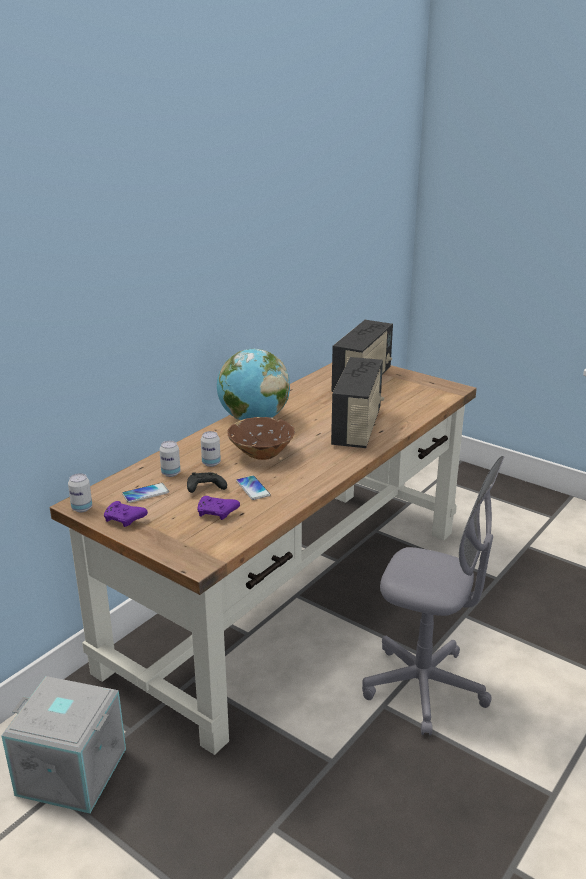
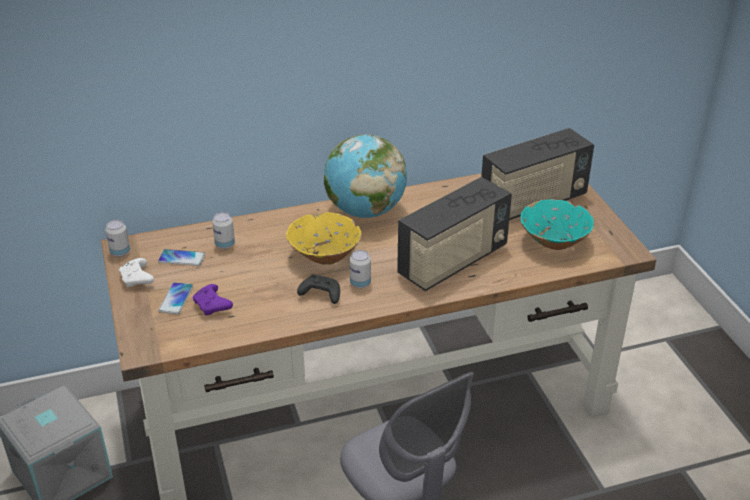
camera: 35 degrees right, 10 degrees up
(125, 519) = (137, 279): purple game controller -> white game controller
(204, 489) = (232, 274): black game controller -> black game controller (320, 294)
(211, 463) = (269, 248): can -> can (360, 283)
(253, 488) = (272, 292): phone -> phone (176, 299)
(262, 454) = (325, 256): brown bowl -> yellow bowl
(406, 397) = (554, 242): none -> turquoise bowl

